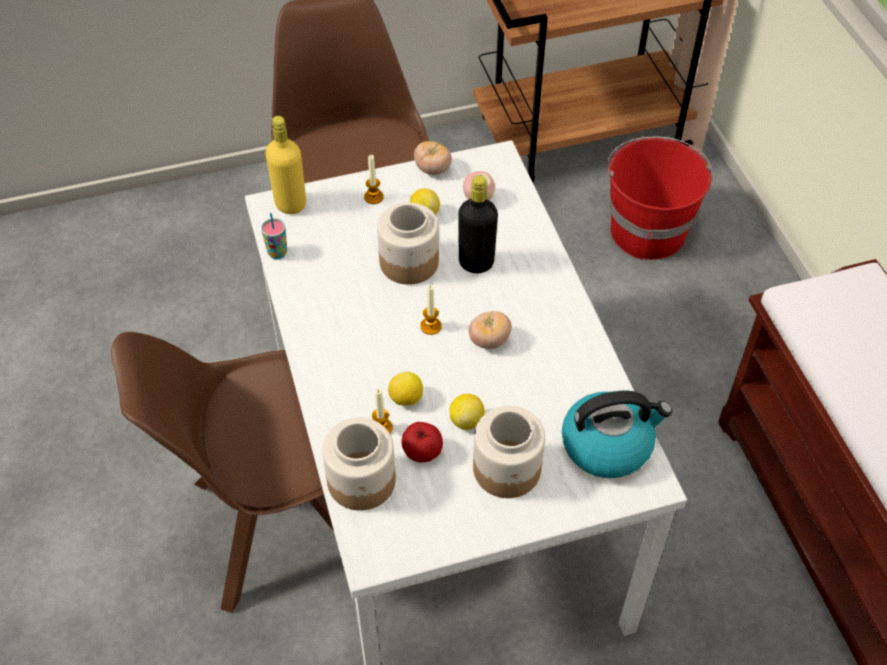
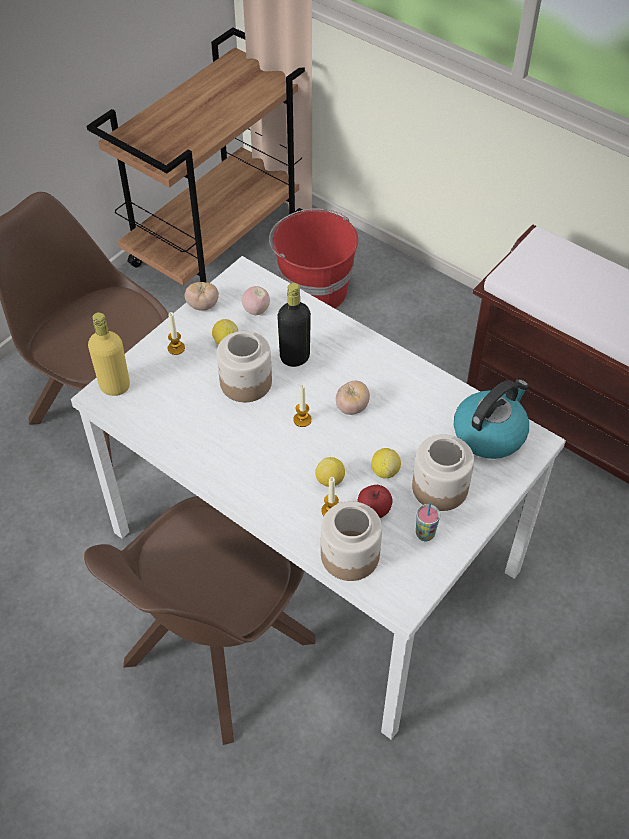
camera: 35 degrees left, 0 degrees up
(277, 253) = (138, 429): cup -> cup (425, 534)

